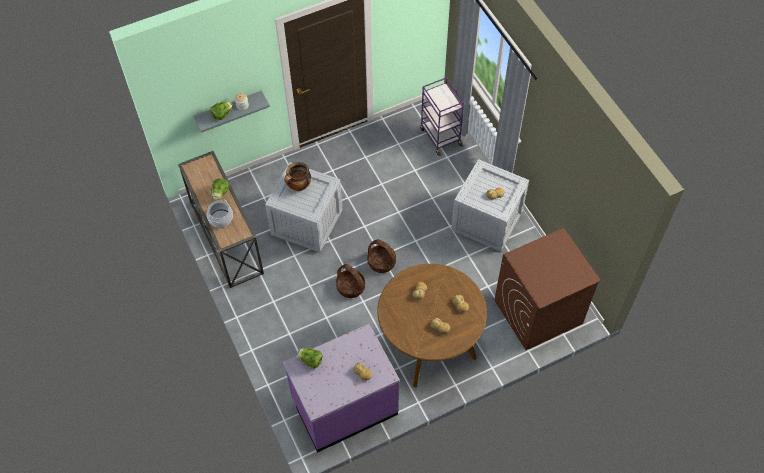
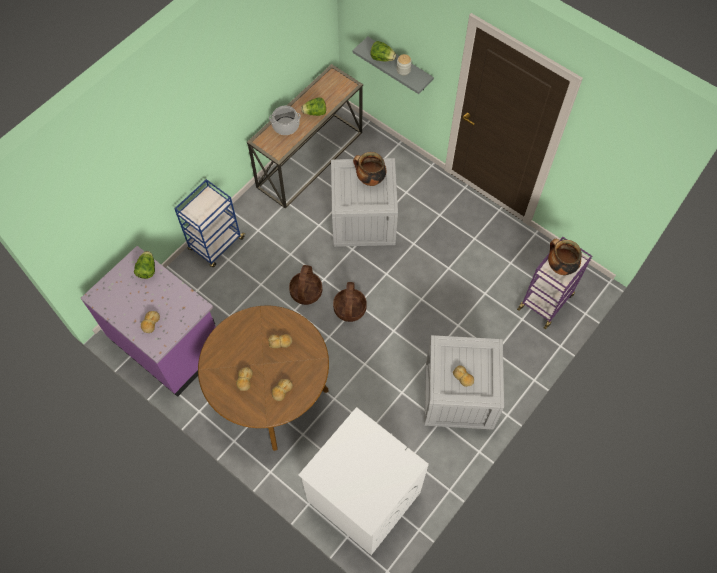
camera: 65 degrees right, 5 degrees up
(269, 338) = (216, 244): none -> blue cart
(442, 100) = (559, 267): none -> cooking pot
(537, 312) = (363, 496): brown washing machine -> white washing machine

